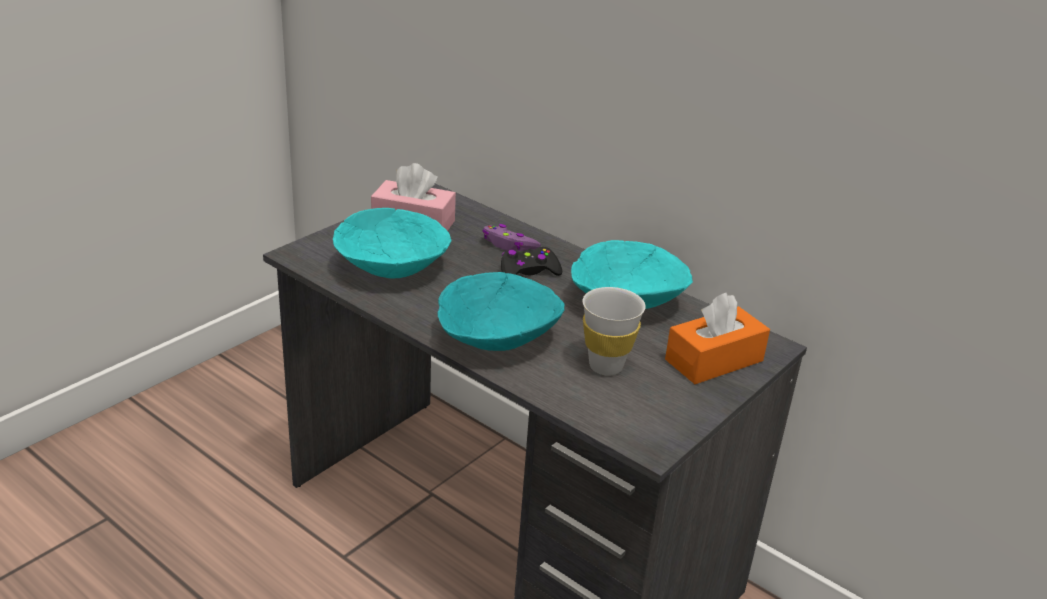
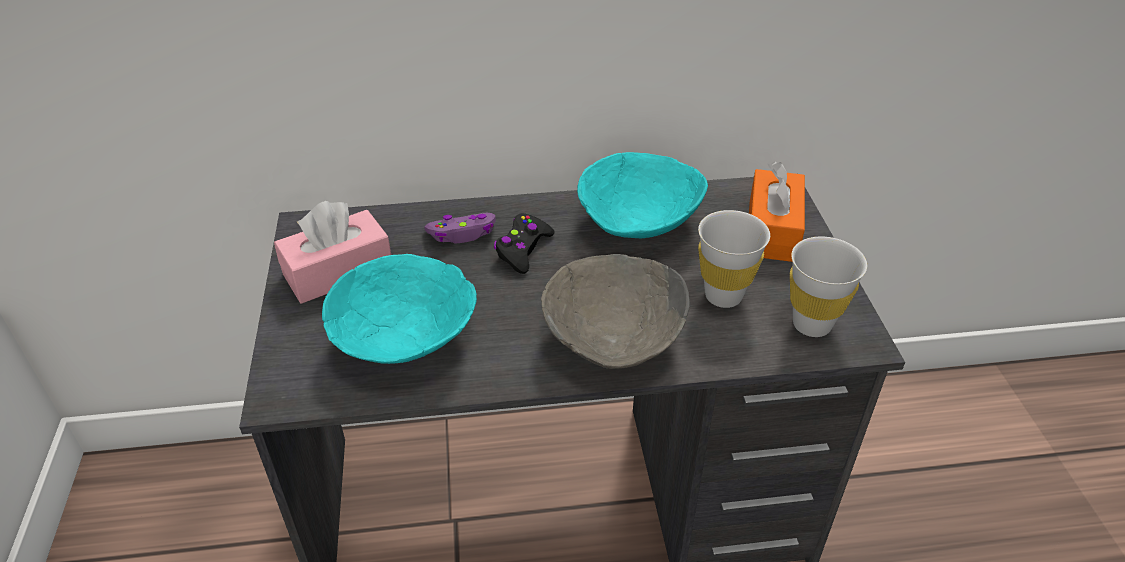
camera: 45 degrees left, 10 degrees up
(497, 340) = (615, 339): turquoise bowl -> grey bowl
(635, 416) = (811, 324): none -> white cup

